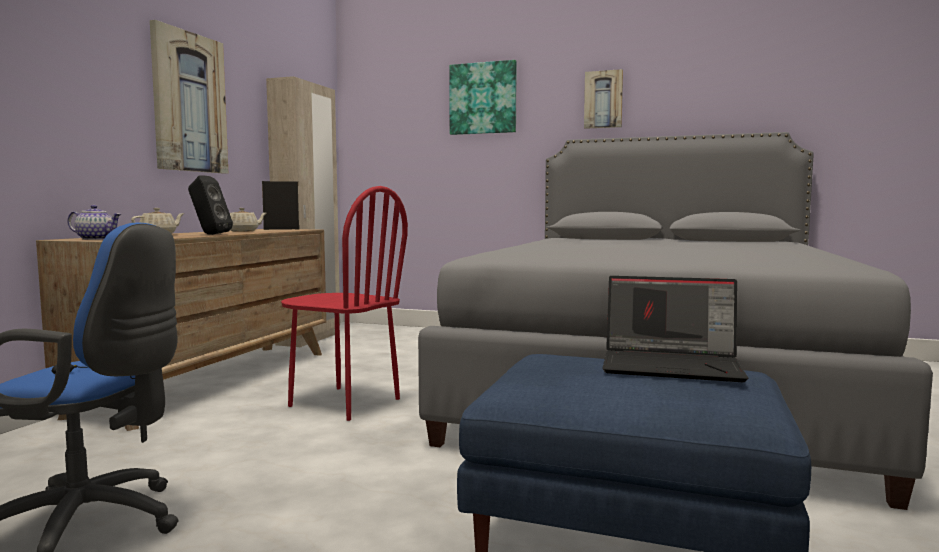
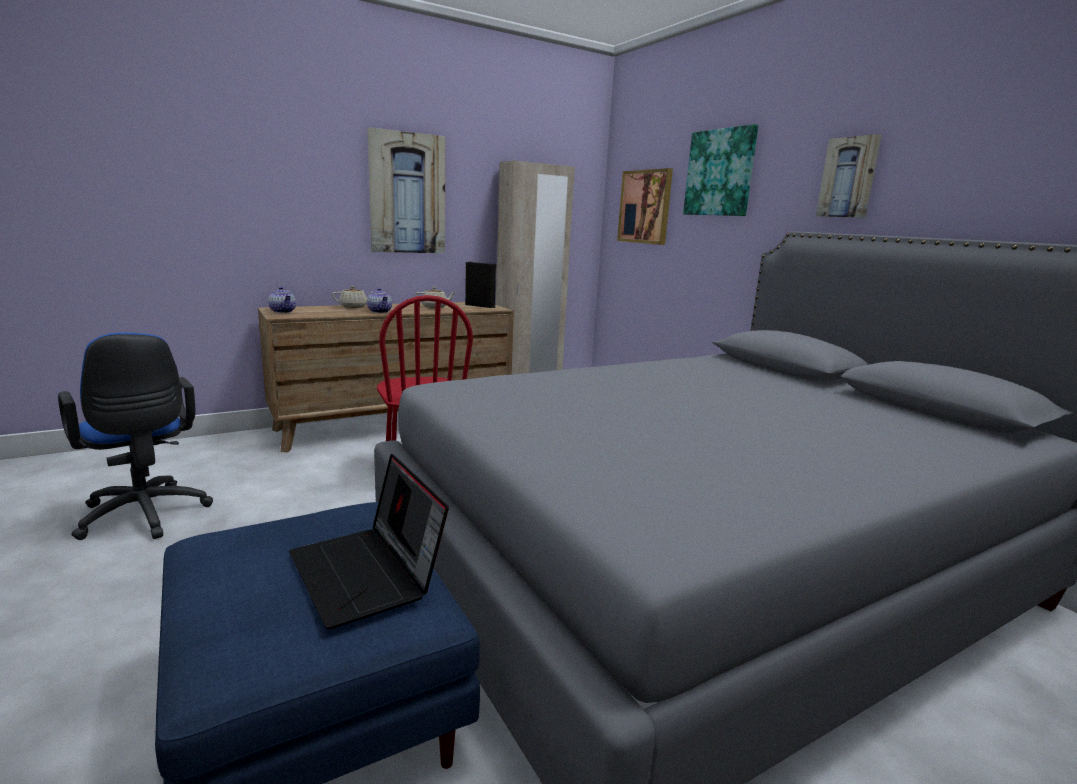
camera: 40 degrees right, 10 degrees up
(209, 234) = (380, 311): black speaker -> teapot
(398, 131) = (645, 207): none -> picture

